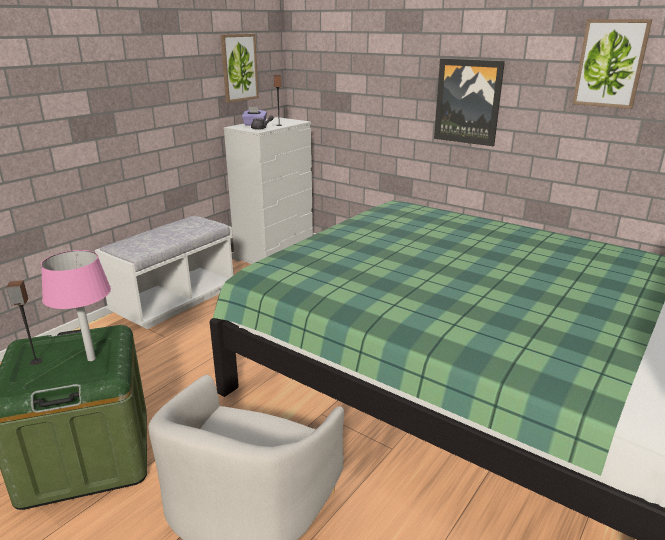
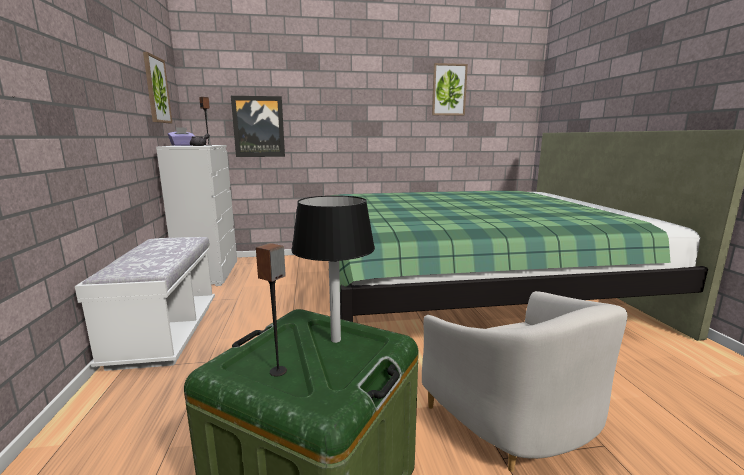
camera: 45 degrees left, 10 degrees down
(91, 359) = (336, 340): pink table lamp -> black table lamp
(468, 102) = (362, 119): picture -> picture (258, 127)

